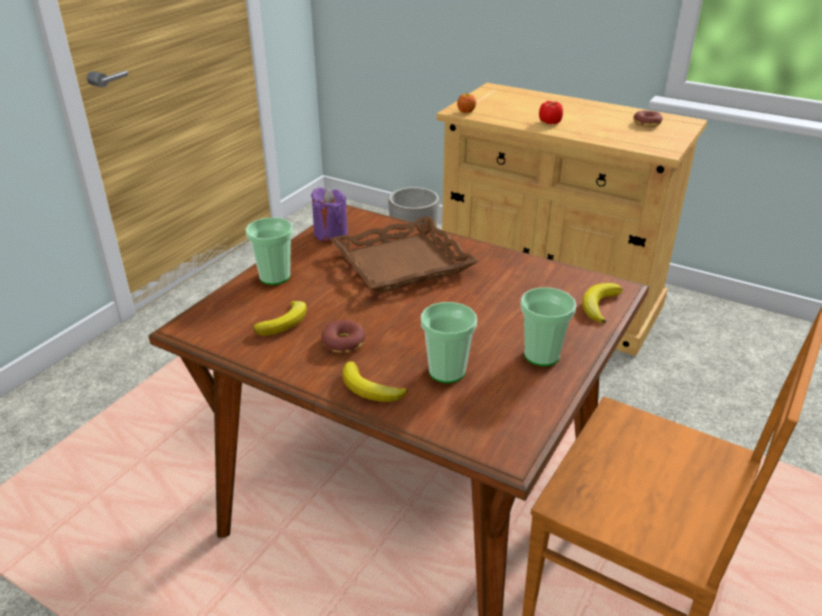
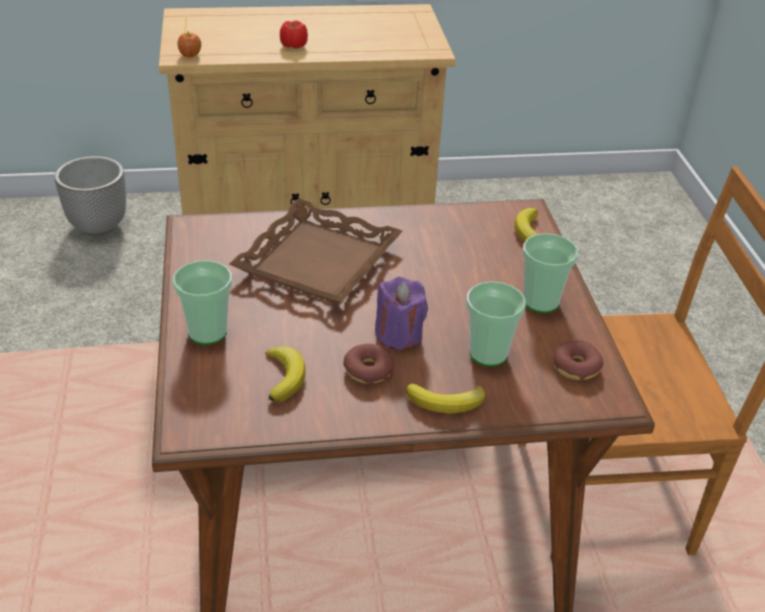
camera: 40 degrees left, 5 degrees up
(330, 234) = (203, 257): purple candle -> purple candle (399, 335)
(646, 123) = (385, 22): donut -> donut (576, 367)

